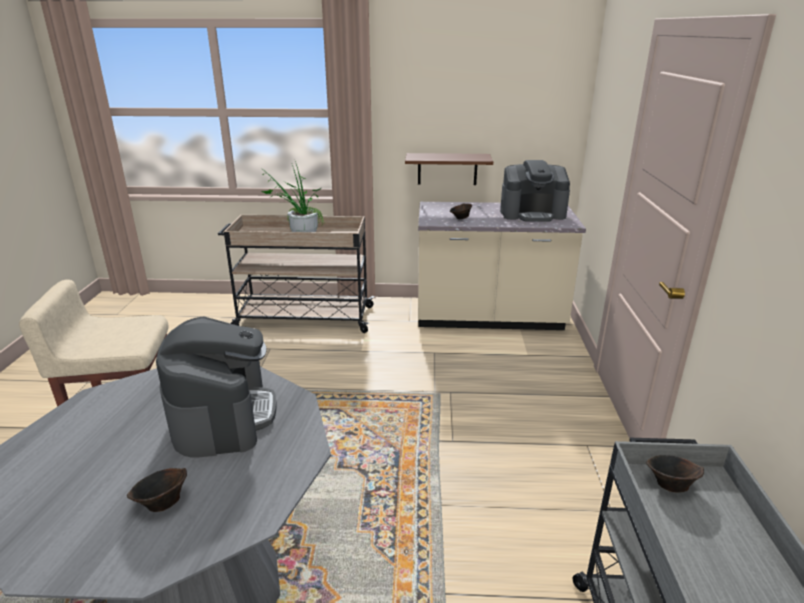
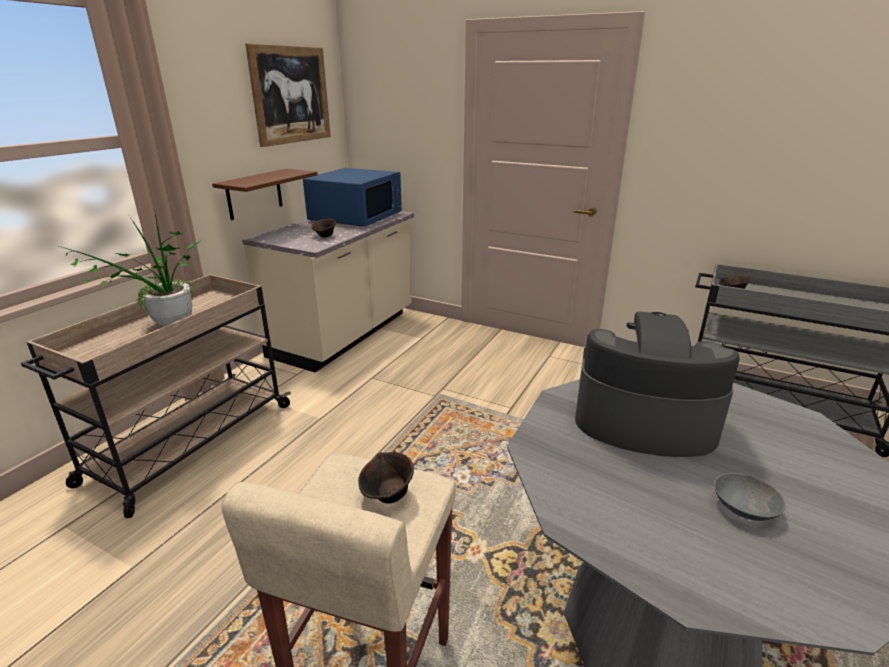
camera: 65 degrees left, 0 degrees up
(105, 472) = (746, 507): none -> grey bowl
(162, 503) = (794, 468): brown bowl -> brown bowl (388, 495)
(512, 89) = (291, 95): none -> picture
(532, 213) = (356, 216): coffee machine -> blue microwave

